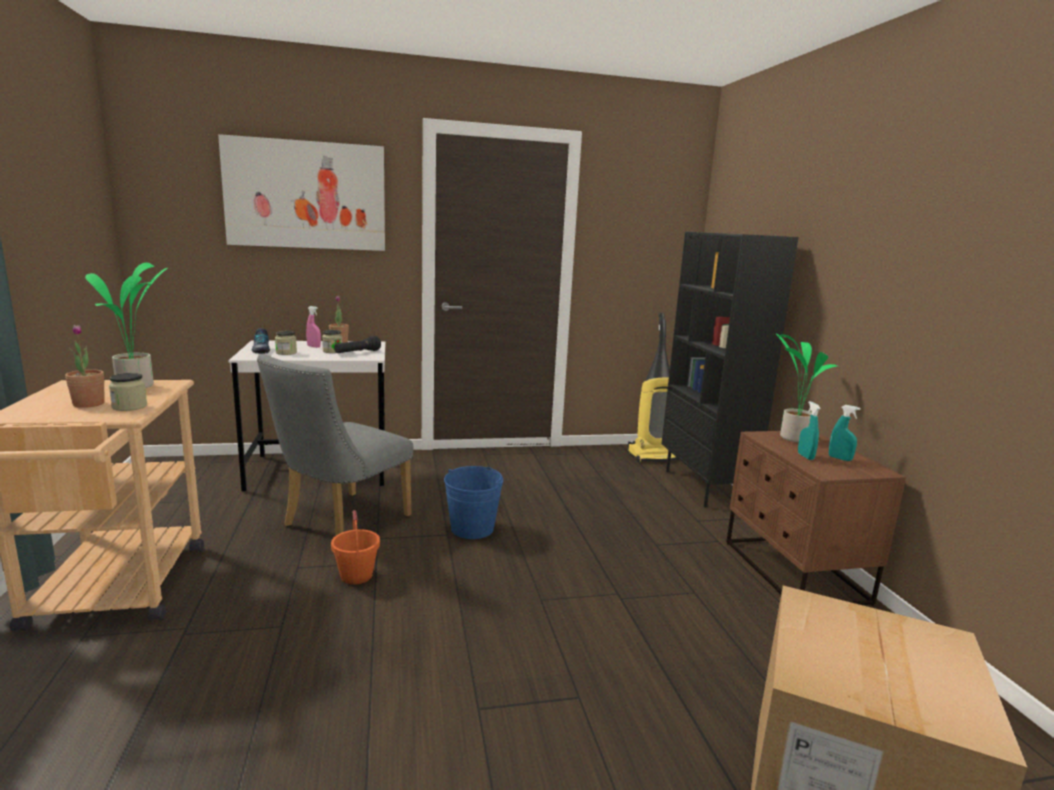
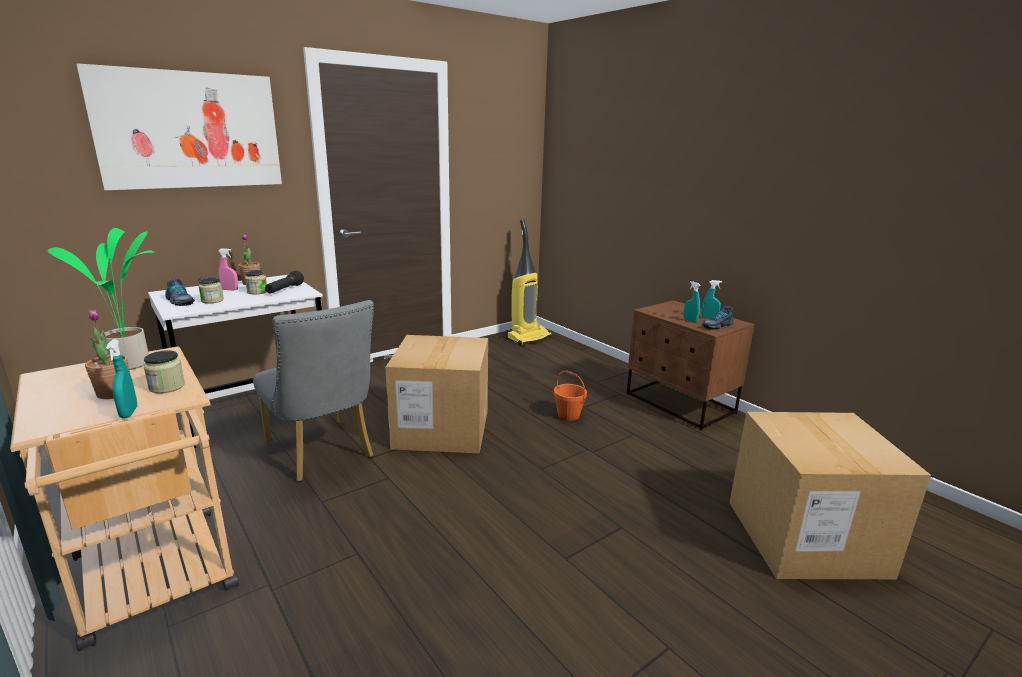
camera: 25 degrees left, 5 degrees up
(70, 419) = (129, 413): none -> turquoise spray bottle
(340, 523) = (323, 454): grey chair -> grey chair turned 45 degrees counterclockwise
(356, 575) = (382, 493): orange bucket -> orange bucket (568, 415)
(472, 528) = (442, 429): blue bucket -> cardboard box
(705, 487) = (581, 356): black bookcase -> none
(792, 437) = (668, 308): potted plant -> none
(839, 468) = (716, 325): none -> shoe

